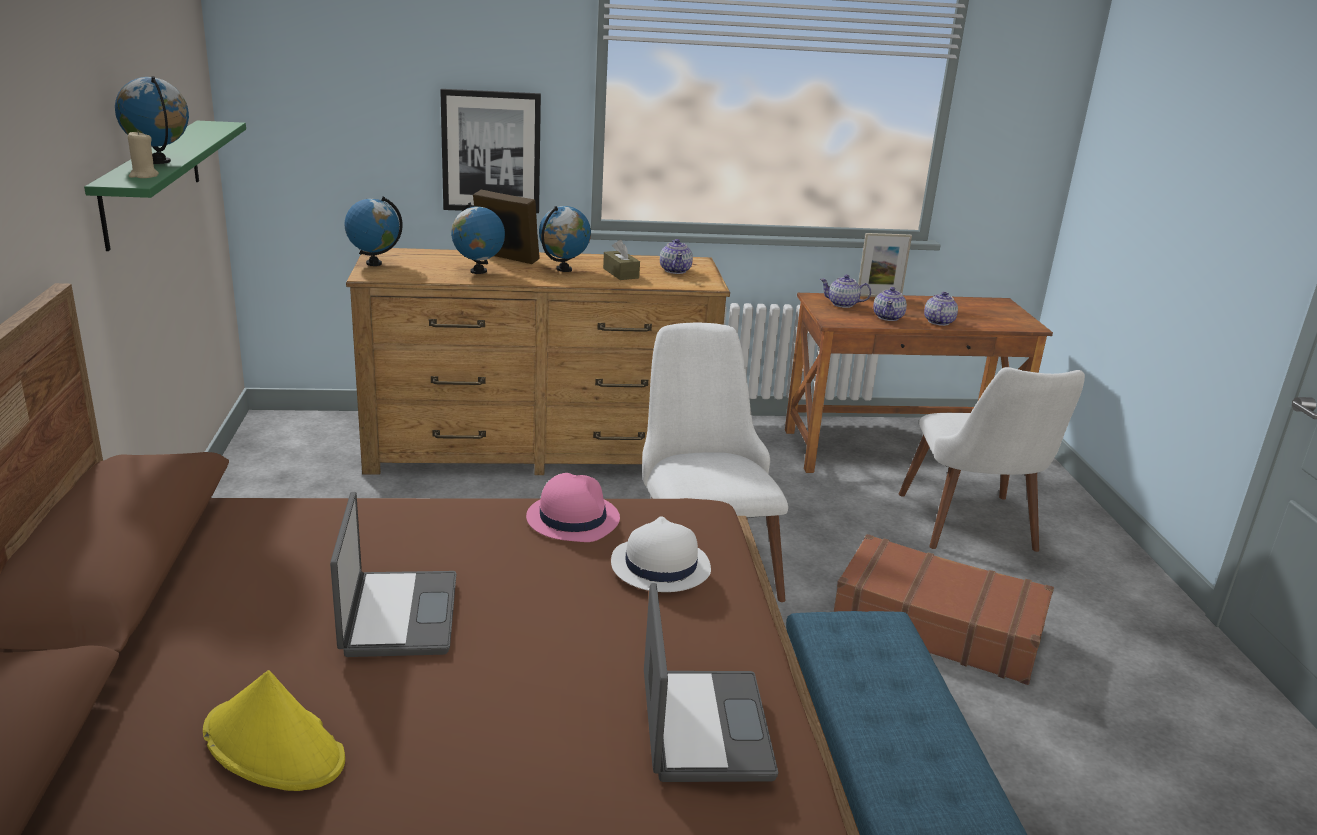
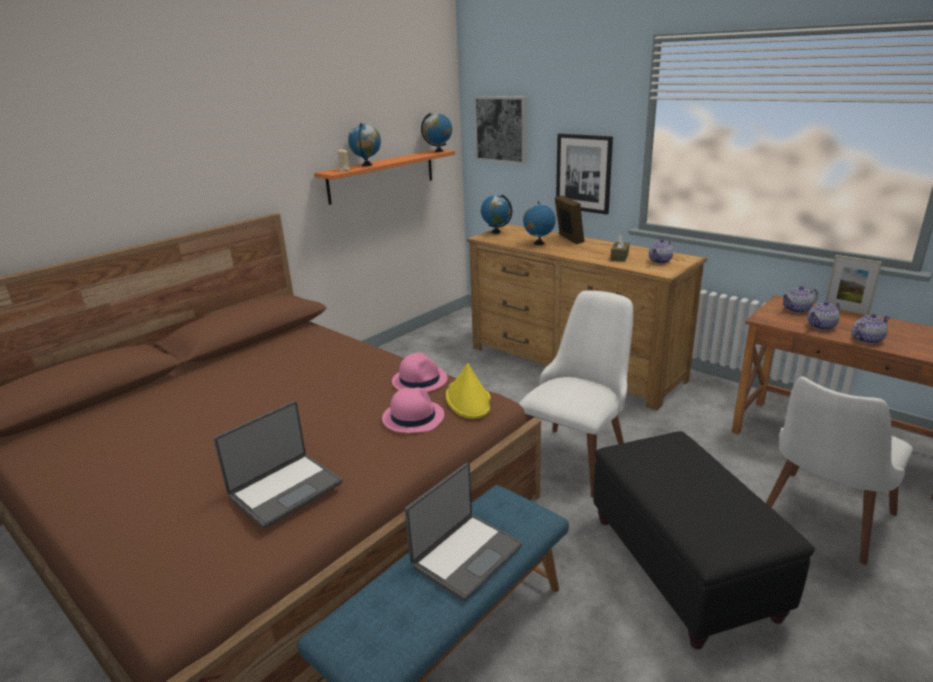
camera: 50 degrees right, 0 degrees up
(152, 180) = (382, 175): green shelf -> orange shelf
(274, 746) = (173, 416): yellow hat -> yellow hat (468, 400)
(314, 81) = (501, 129): none -> picture
(397, 615) = (283, 390): laptop -> laptop (465, 555)
(564, 269) = (589, 249): globe -> globe (438, 151)
(659, 566) = (413, 417): white hat -> pink hat
(843, 304) = (797, 310): teapot -> teapot turned 75 degrees counterclockwise
(937, 625) = (681, 564): brown suitcase -> black ottoman

